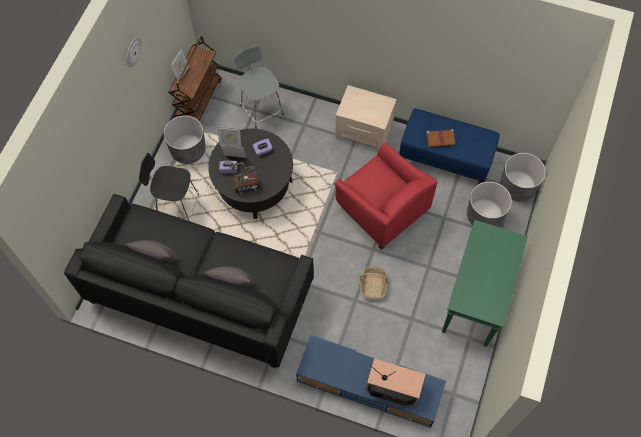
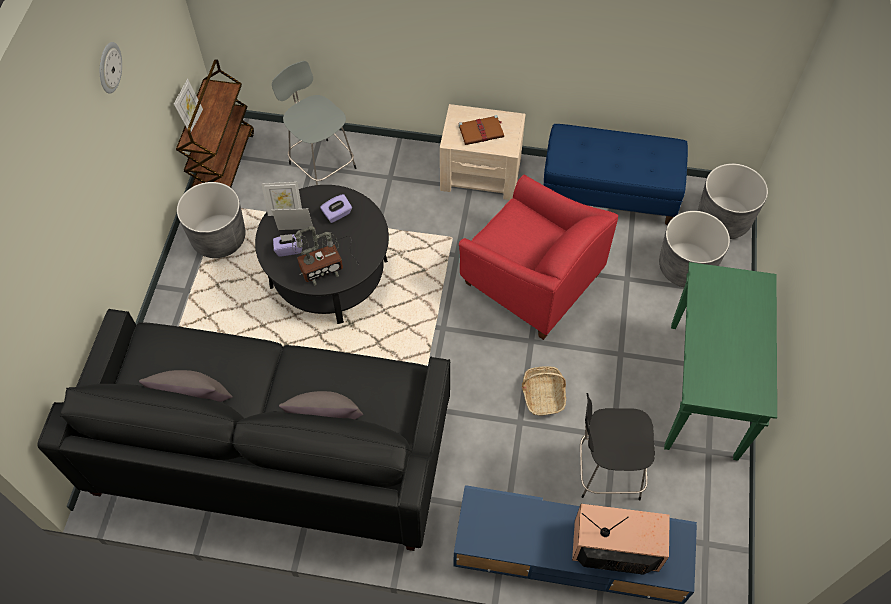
camera: 10 degrees left, 5 degrees down
(176, 205) = (213, 322): black stool -> black stool (606, 471)
(441, 139) = (604, 160): brown book -> brown book (482, 131)

